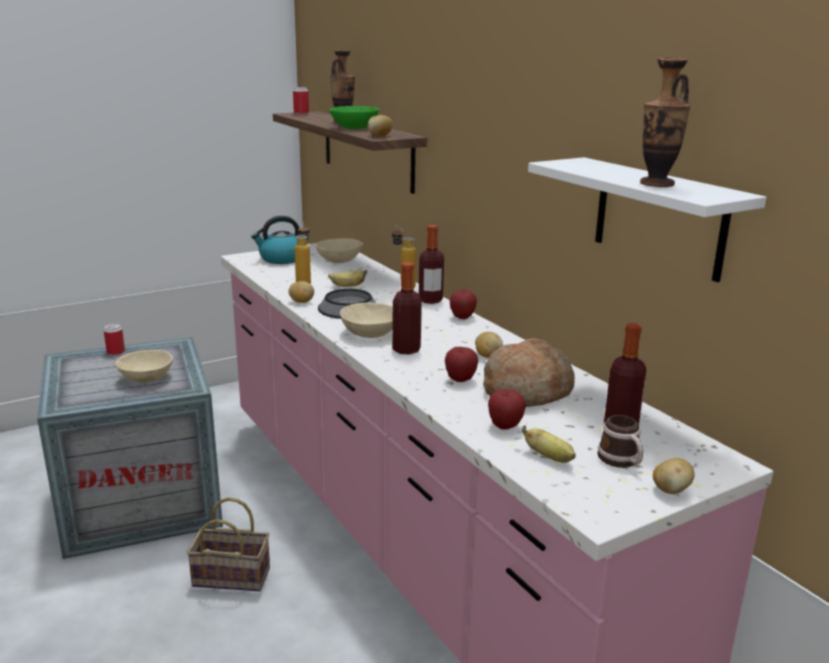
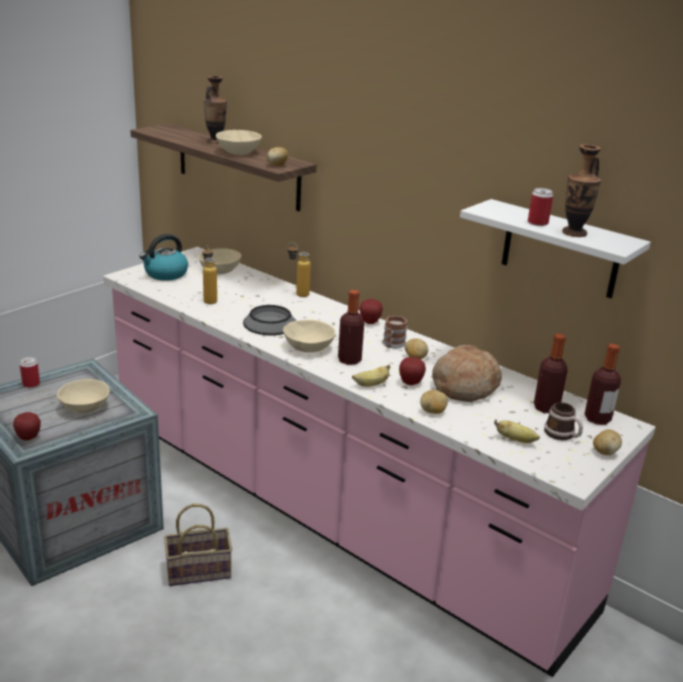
camera: 20 degrees left, 5 degrees up
(301, 113) = (159, 129): can -> can (537, 223)
(301, 302) = (224, 321): potato -> potato (432, 412)
(347, 286) = (250, 299): banana -> banana (371, 385)
(355, 127) = (239, 152): green bowl -> beige bowl
(430, 300) = (332, 307): bottle -> bottle (597, 419)
(471, 341) = (392, 345): none -> mug
(505, 426) = (469, 419): apple -> apple (28, 438)

